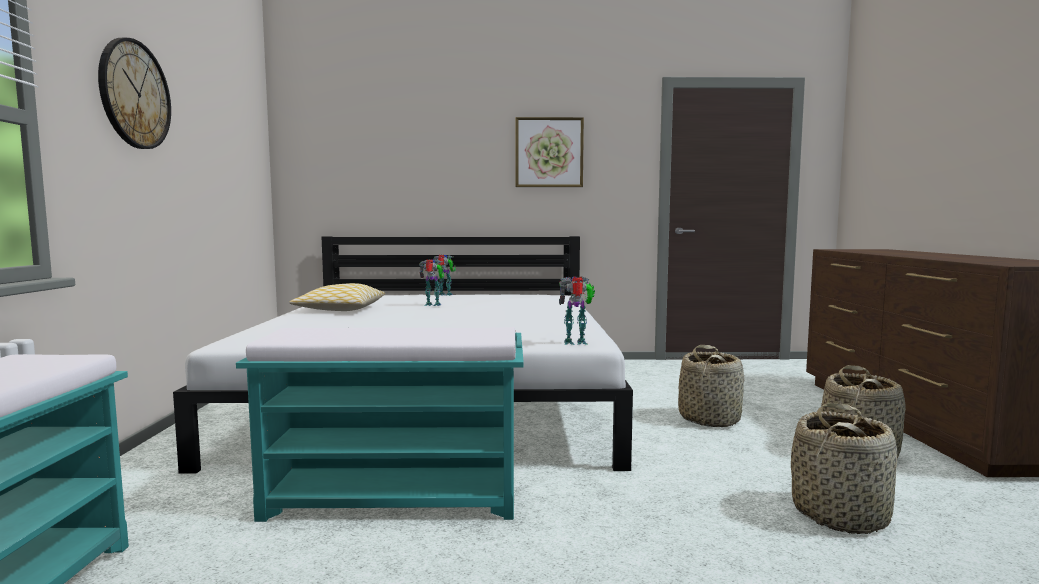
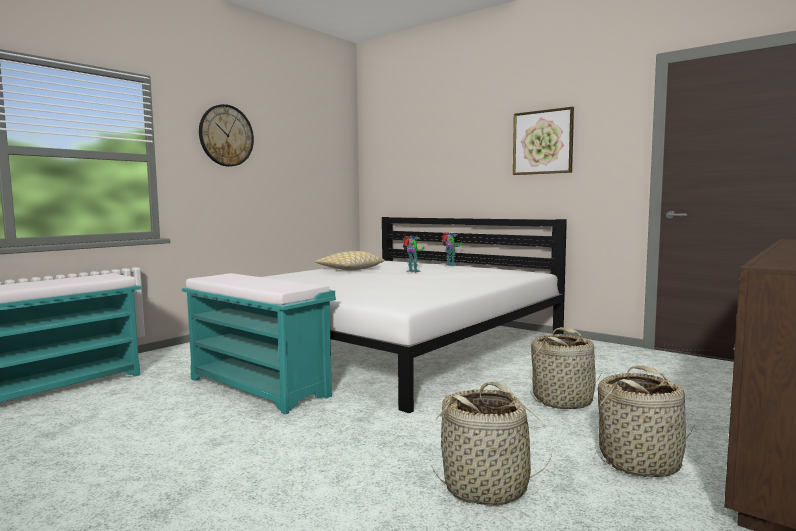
camera: 40 degrees right, 0 degrees up
(576, 343) = (391, 305): toy robot -> none

